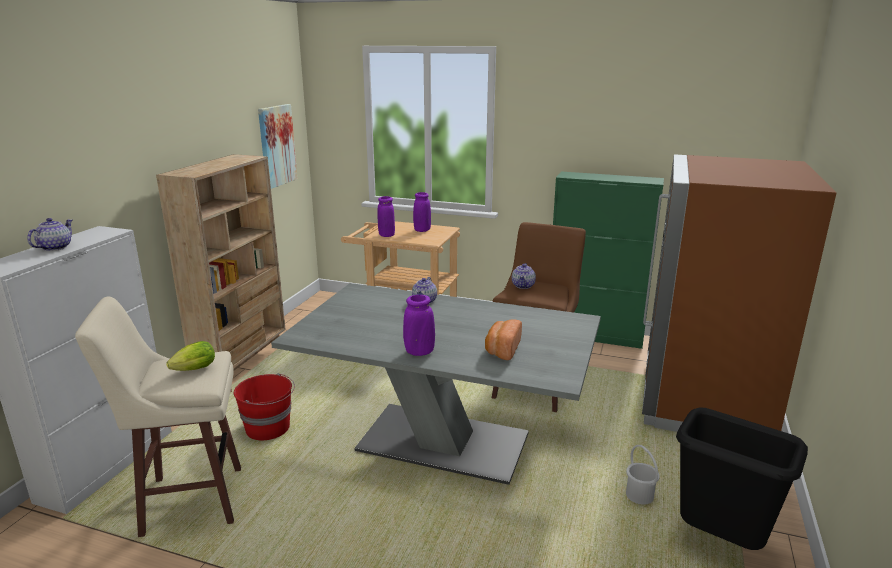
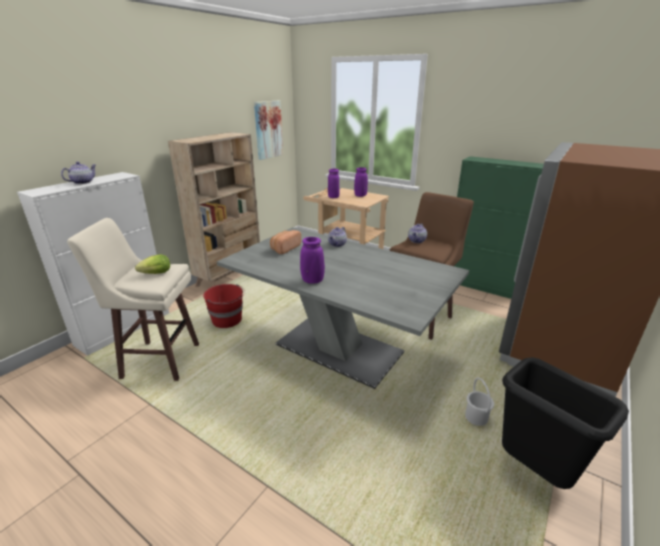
camera: 15 degrees right, 5 degrees up
(502, 349) = (375, 286): bread -> bread (284, 248)

